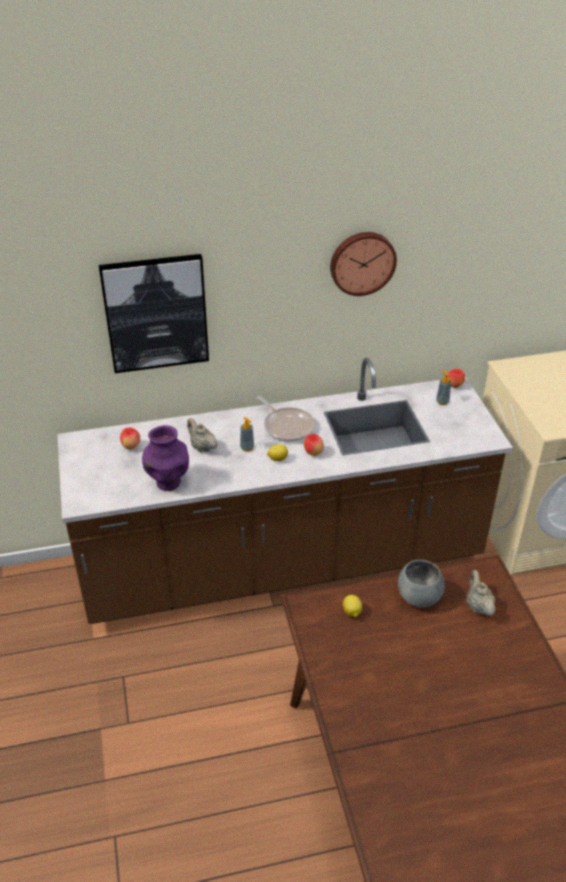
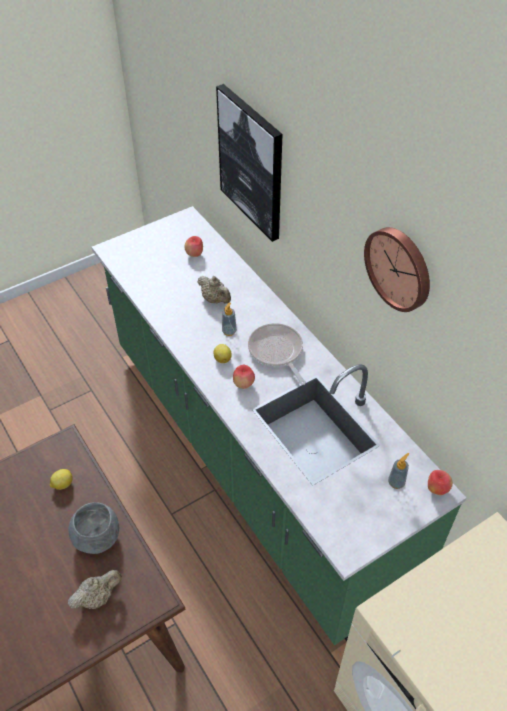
camera: 70 degrees right, 10 degrees up
(168, 483) = (157, 293): purple vase -> none
(202, 447) = (215, 299): beige teapot -> beige teapot turned 105 degrees clockwise
(283, 565) = (253, 461): brown counter -> green counter
(287, 426) = (277, 352): frying pan -> frying pan turned 120 degrees clockwise

